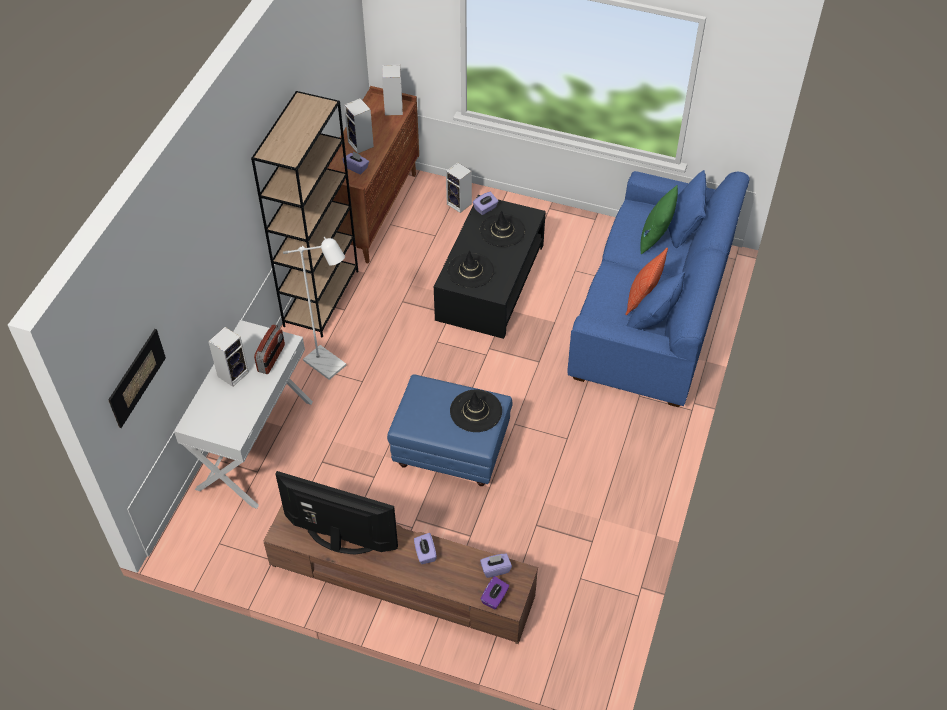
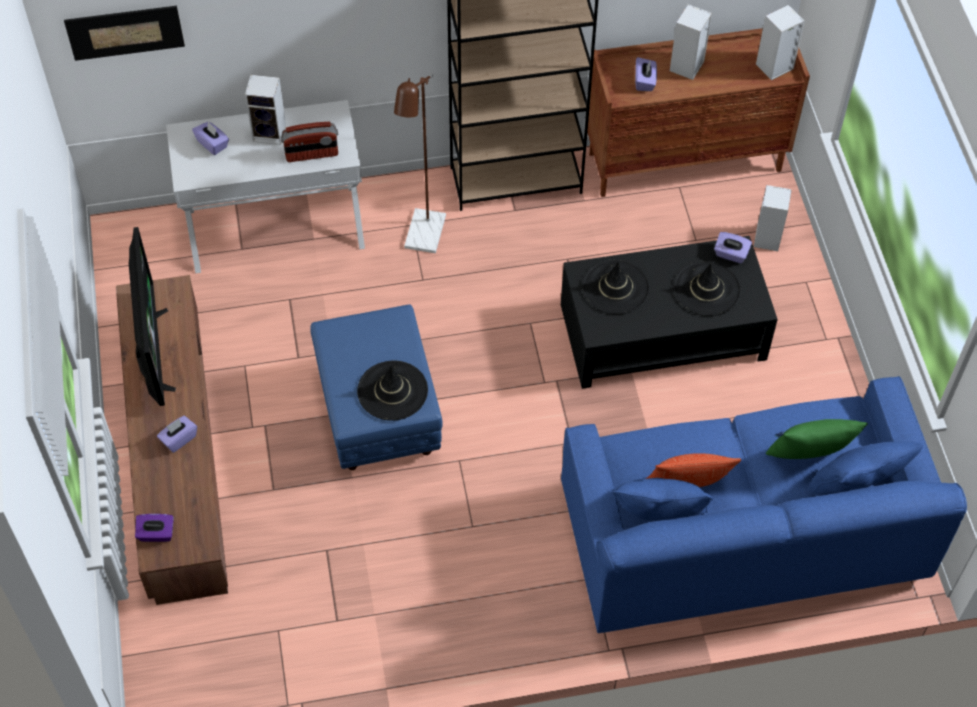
camera: 60 degrees right, 5 degrees up
(330, 367) = (423, 239): white floor lamp -> brown floor lamp
(495, 569) = (194, 517): purple tissue box -> purple tissue box (212, 144)

